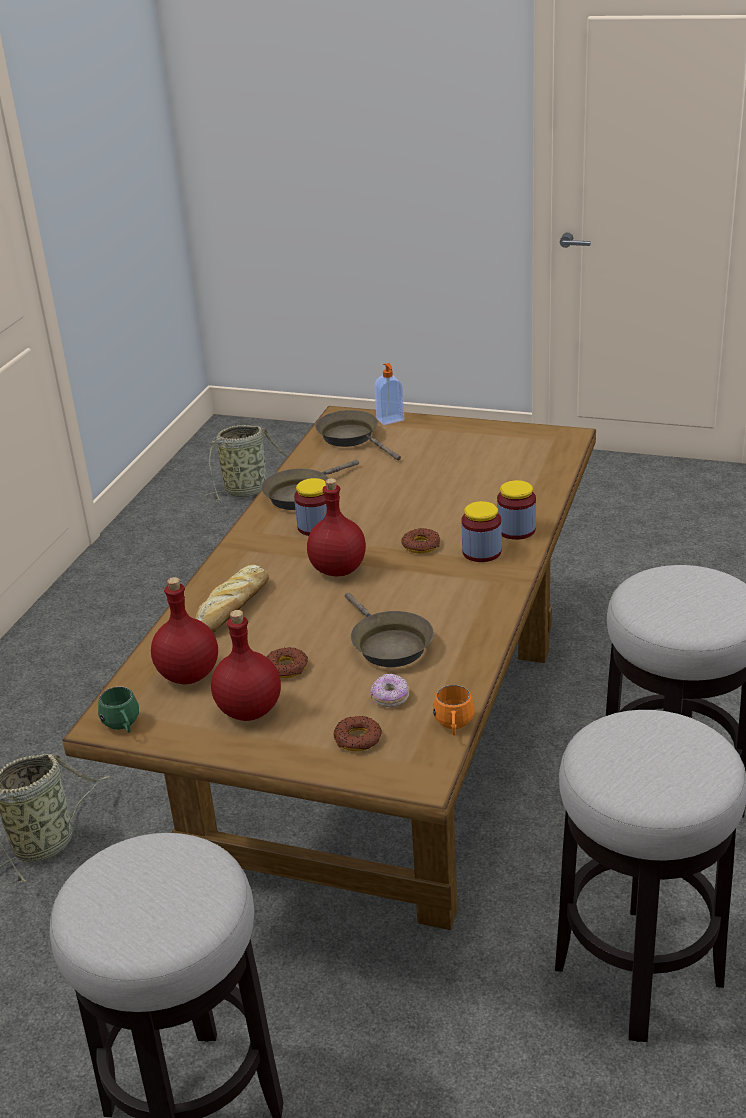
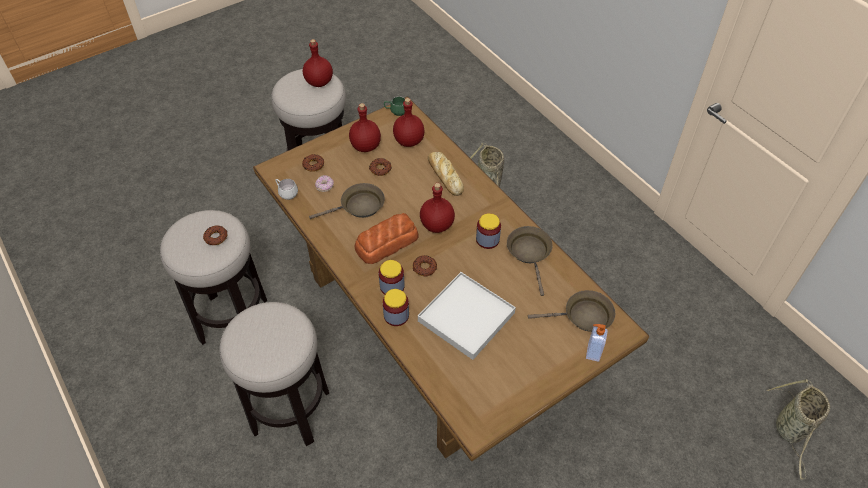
camera: 125 degrees right, 20 degrees up
(116, 883) = (318, 82): none -> red bottle
(388, 644) = (359, 206): brown frying pan -> brown frying pan turned 150 degrees clockwise
(422, 590) = (386, 243): none -> bread
(450, 491) = (466, 317): none -> white tray
(454, 727) = (286, 193): orange mug -> white mug
(631, 741) = (216, 237): none -> donut

